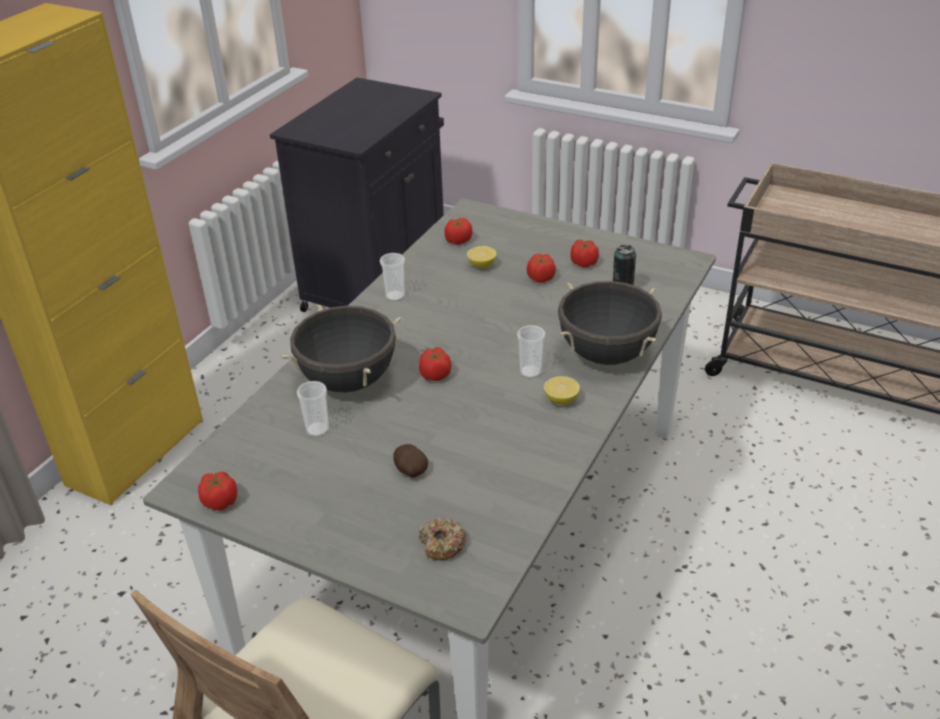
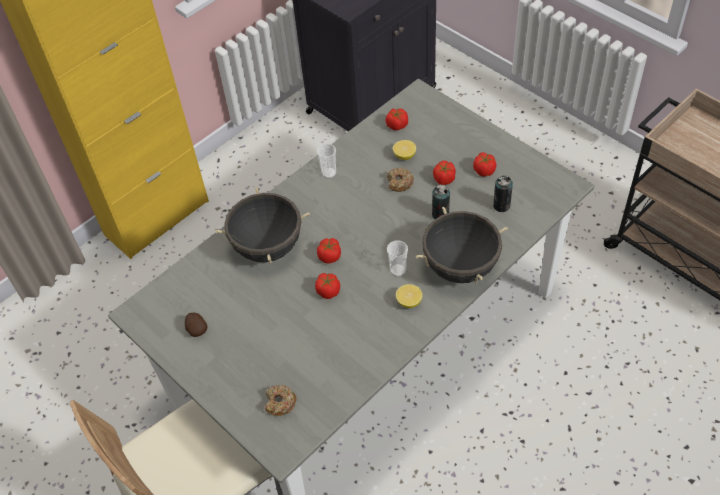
camera: 20 degrees right, 15 degrees up
(220, 501) = (153, 330): tomato -> tomato (328, 291)
(317, 430) = (233, 286): cup -> none
(410, 470) = (281, 337): potato -> potato (196, 329)
(489, 290) = (399, 183): none -> donut
(554, 310) = (440, 214): none -> can

